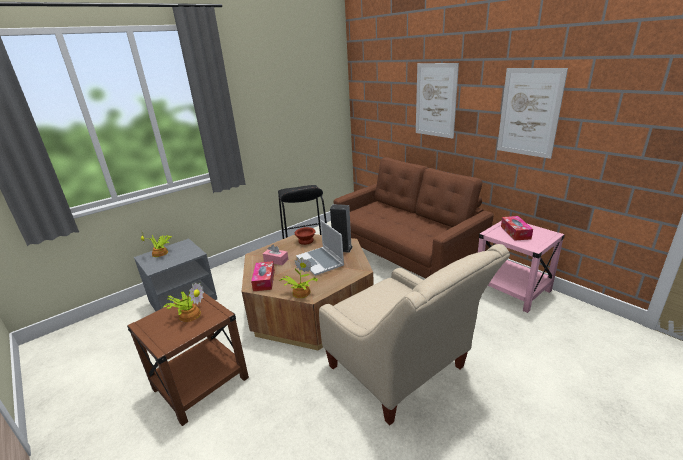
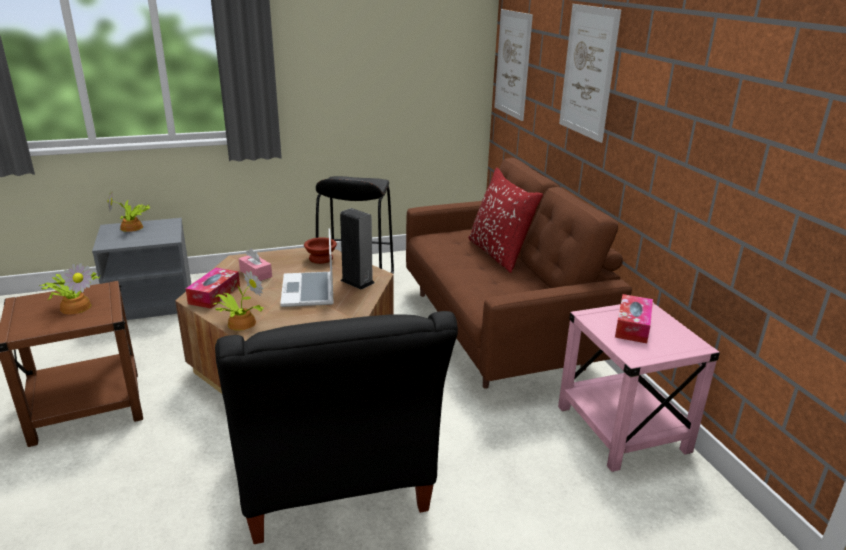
camera: 20 degrees right, 0 degrees up
(400, 213) = (499, 254): none -> red pillow
(403, 373) = (335, 486): beige armchair -> black armchair
(529, 112) = (699, 114): picture -> picture (512, 64)

